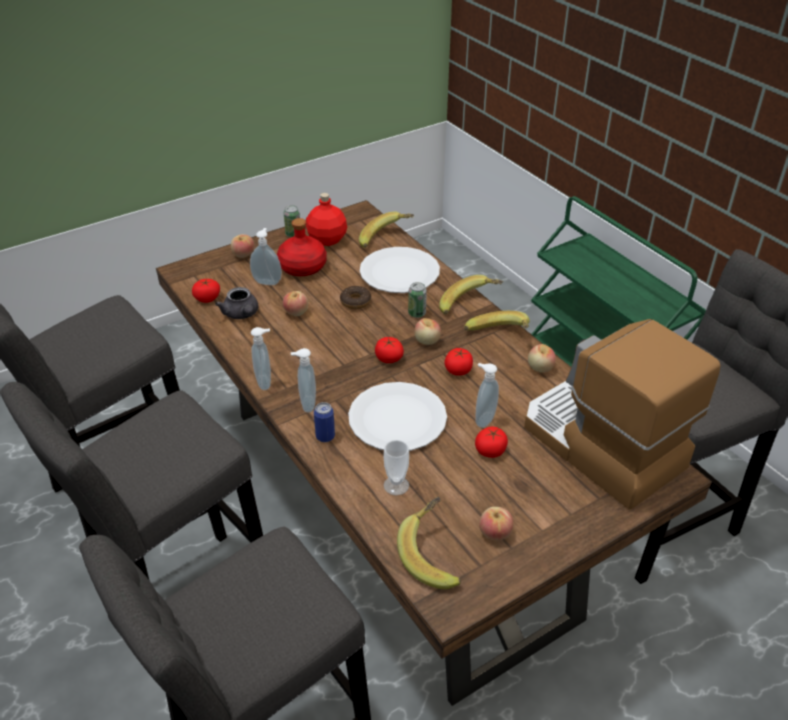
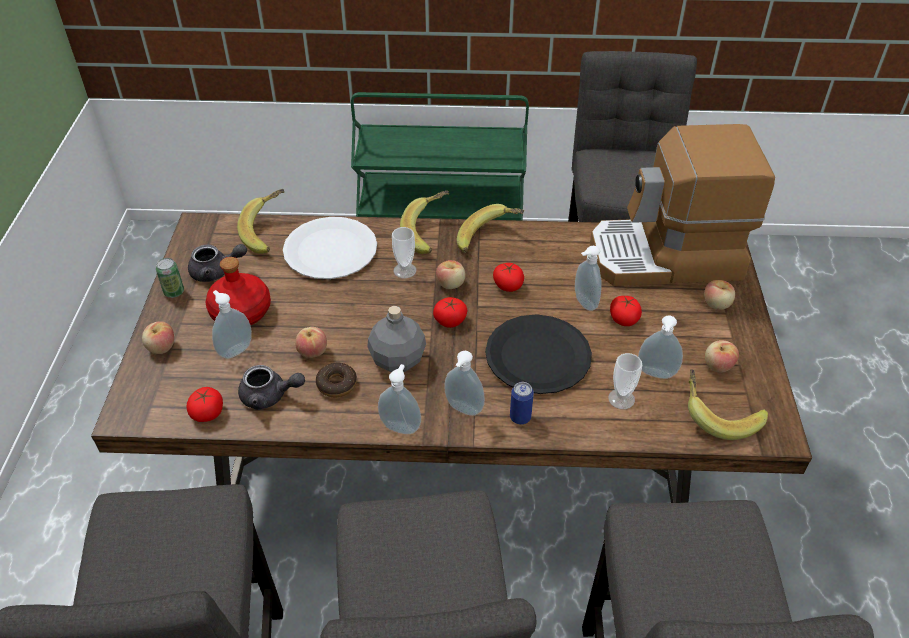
camera: 55 degrees left, 5 degrees up
(324, 351) = (397, 360): none -> grey bottle
(327, 240) = (216, 272): red bottle -> grey teapot
(355, 301) = (342, 301): donut -> donut (337, 384)
(397, 419) = (538, 356): white plate -> black plate
(417, 313) = (405, 270): can -> cup
(444, 496) = (655, 374): none -> soap dispenser
(540, 368) = (550, 238): apple -> apple (716, 304)

